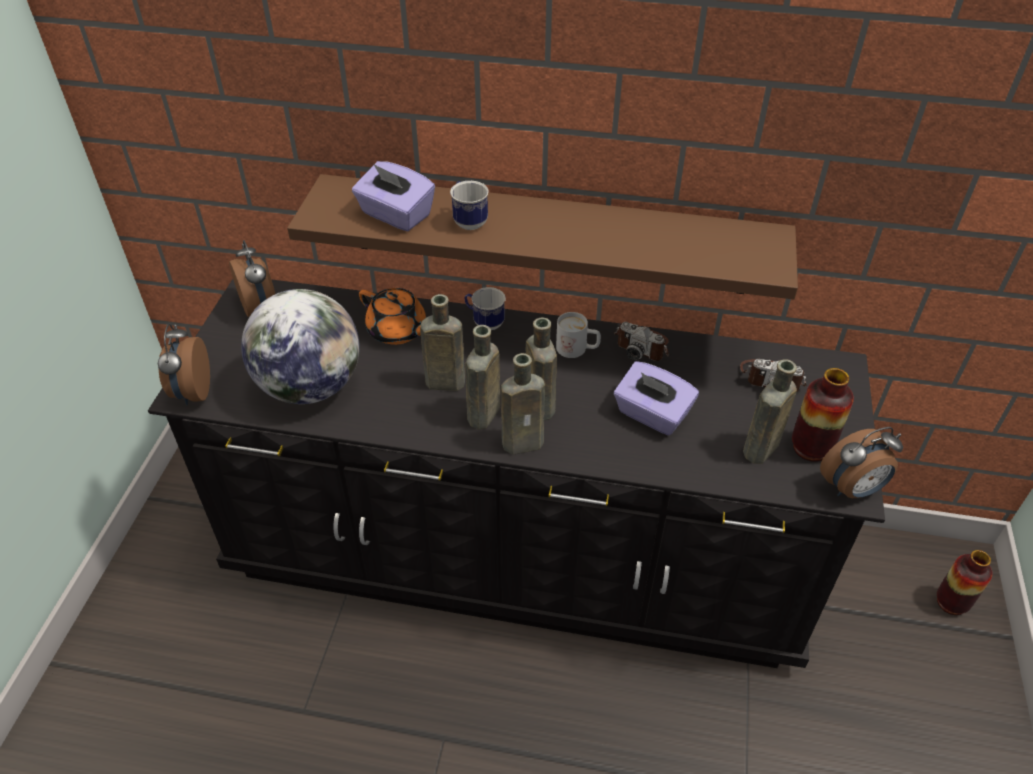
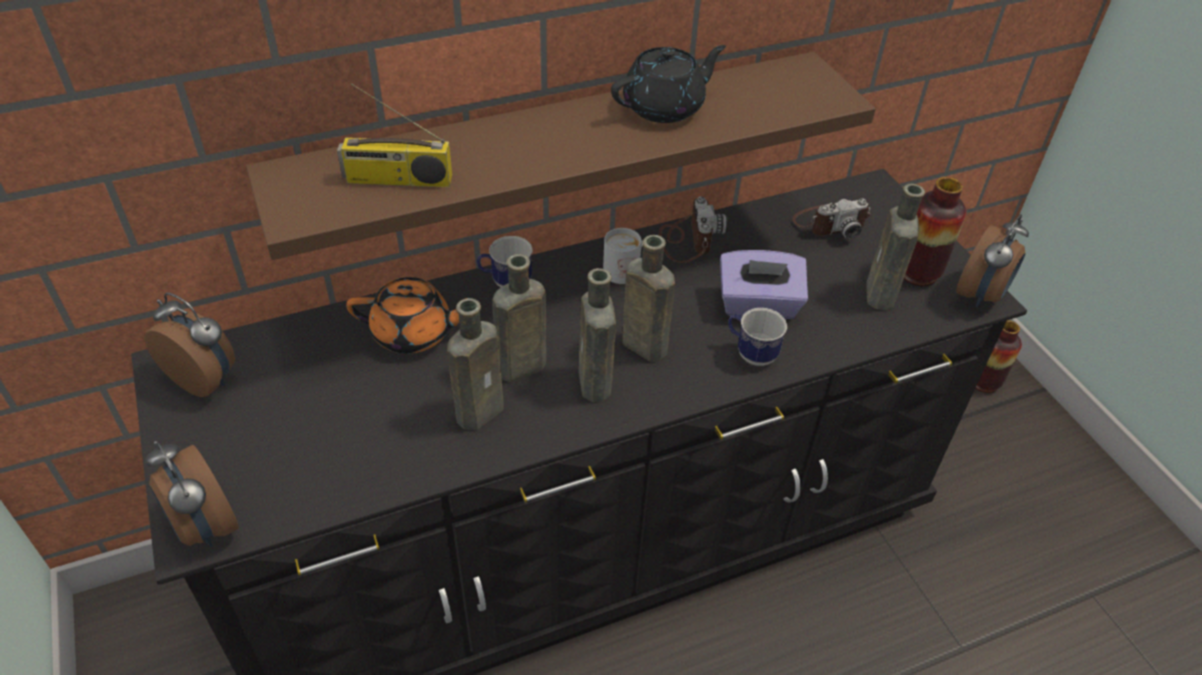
camera: 35 degrees left, 0 degrees up
(310, 386) = (362, 444): globe -> none
(395, 215) = (397, 180): purple tissue box -> radio
(468, 221) = (490, 156): mug -> mug (750, 353)
(525, 442) = (664, 391): brown bottle -> brown bottle (482, 409)
(625, 228) = (665, 107): none -> black teapot
(642, 345) = (688, 239): camera -> camera turned 90 degrees counterclockwise

